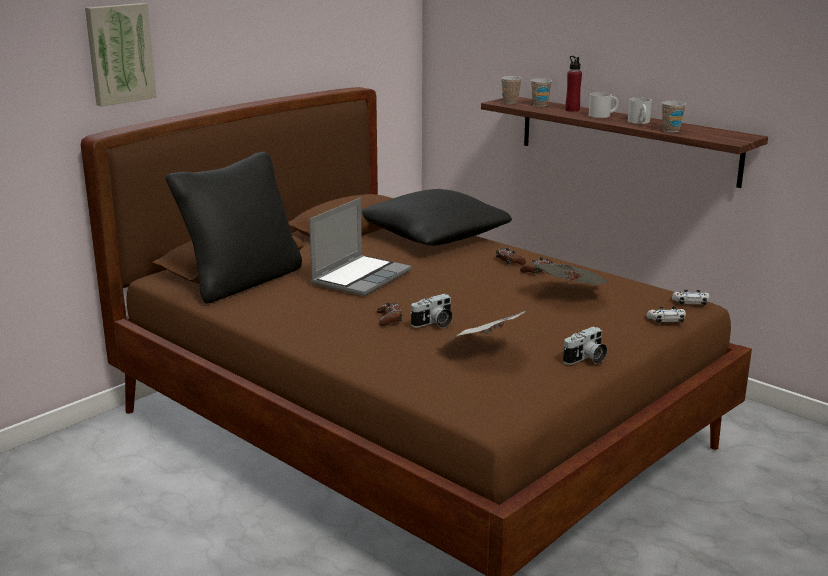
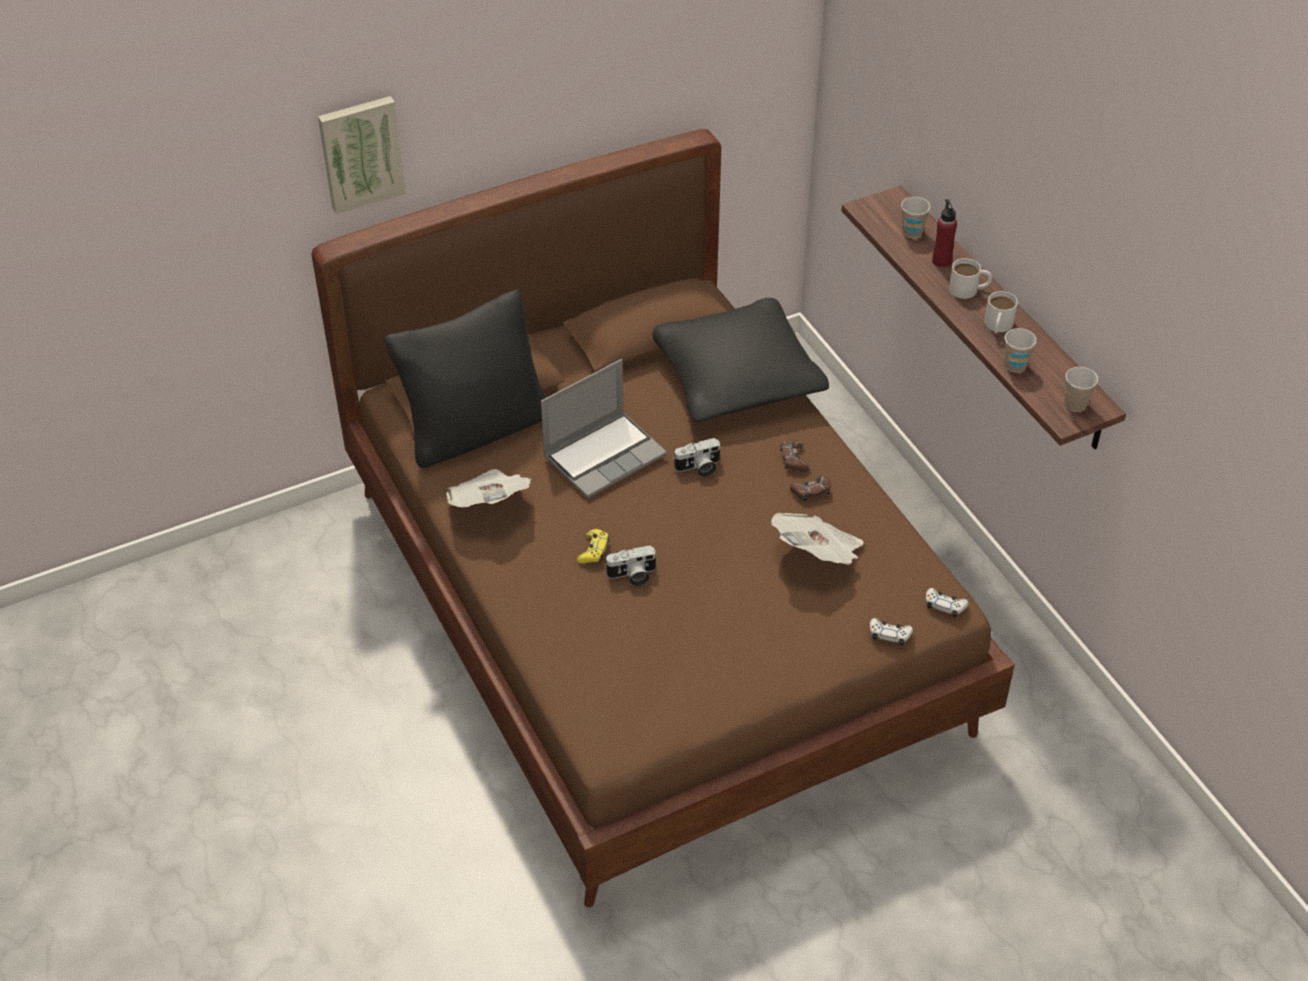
camera: 20 degrees right, 25 degrees up
(389, 318) = (593, 550): brown game controller -> yellow game controller
(483, 349) = (655, 639): newspaper -> newspaper (489, 504)
(510, 102) = (880, 212): cup -> cup (1075, 404)
(586, 359) = (753, 683): camera -> camera (699, 468)

